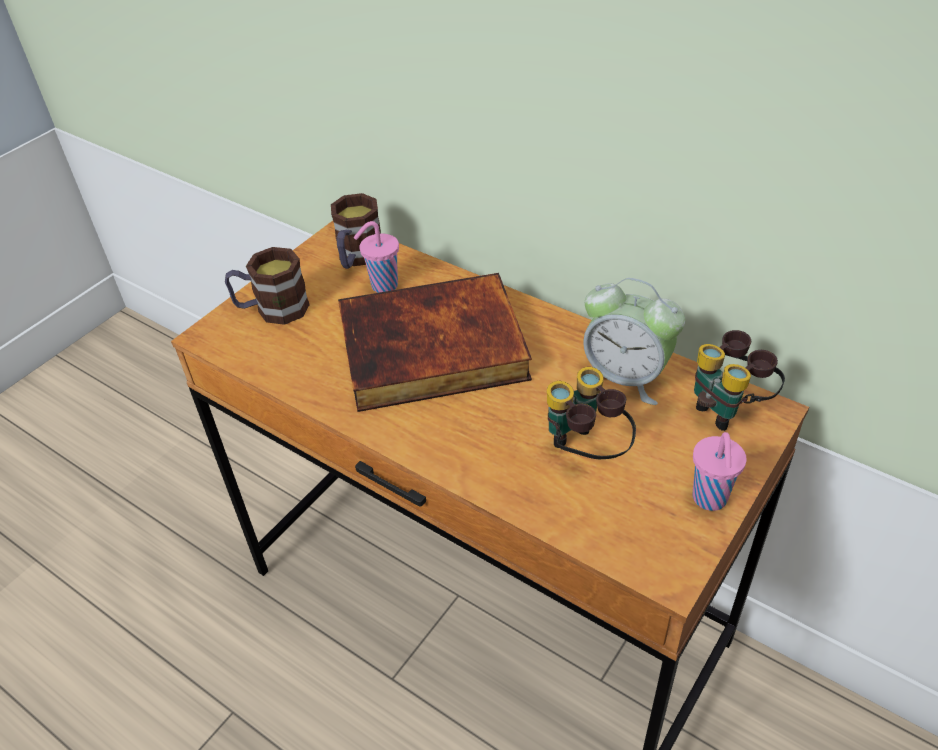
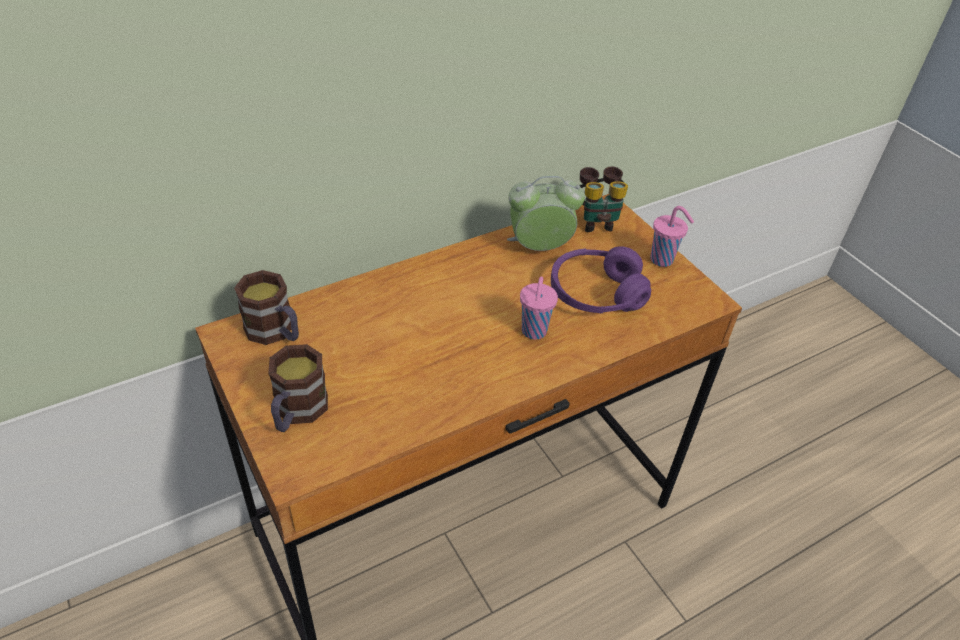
camera: 70 degrees left, 0 degrees up
(382, 286) = (331, 329): pink cup -> pink cup (533, 332)
(432, 351) = (440, 329): book -> none
(585, 453) = (596, 294): binoculars -> purple headphones
(625, 378) = (539, 248): alarm clock -> alarm clock turned 150 degrees counterclockwise

